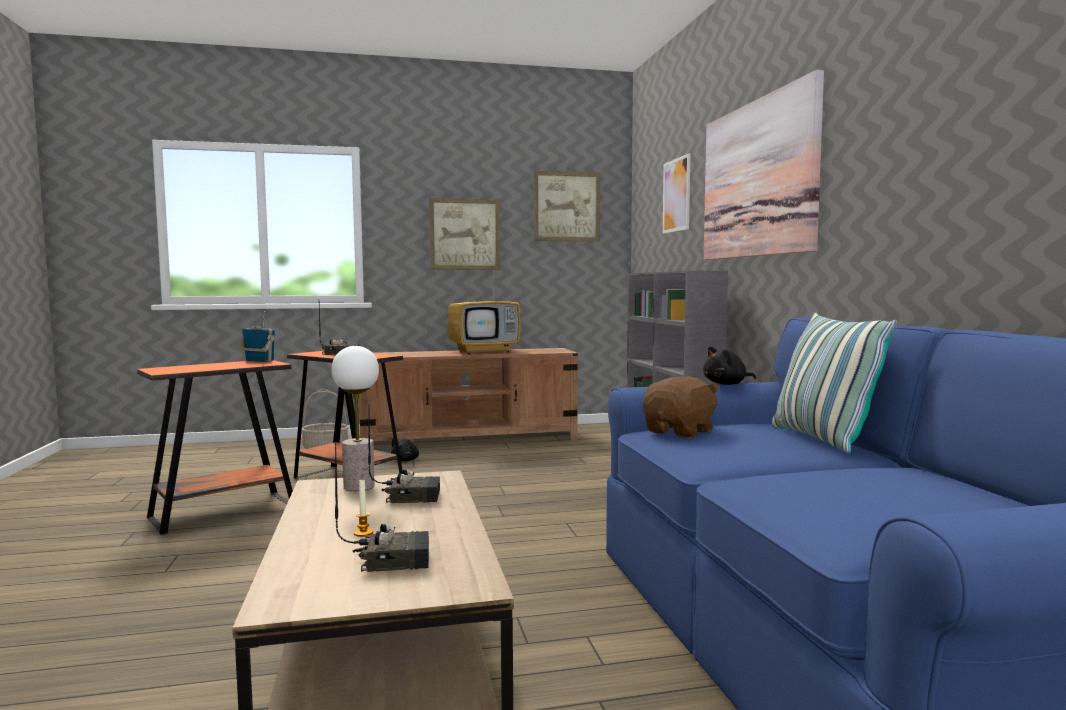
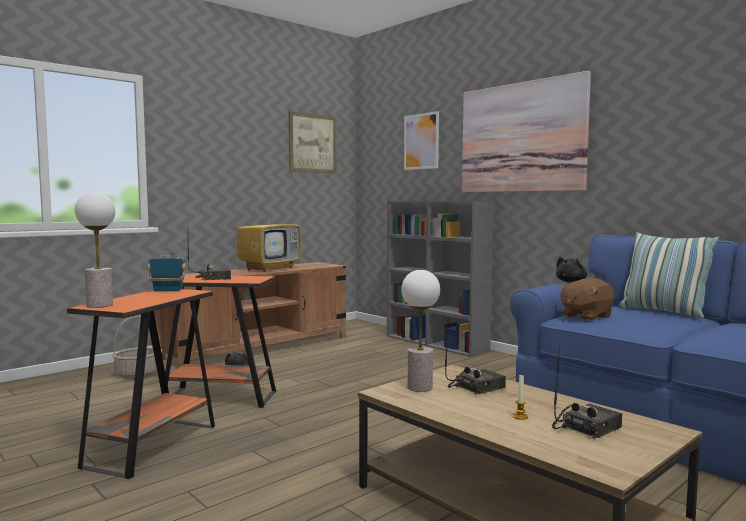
camera: 30 degrees left, 0 degrees up
(161, 368) = (99, 305): none -> table lamp
(465, 234) = (236, 164): picture -> none
(680, 432) = (585, 316): brown plush toy -> brown plush toy turned 135 degrees counterclockwise

